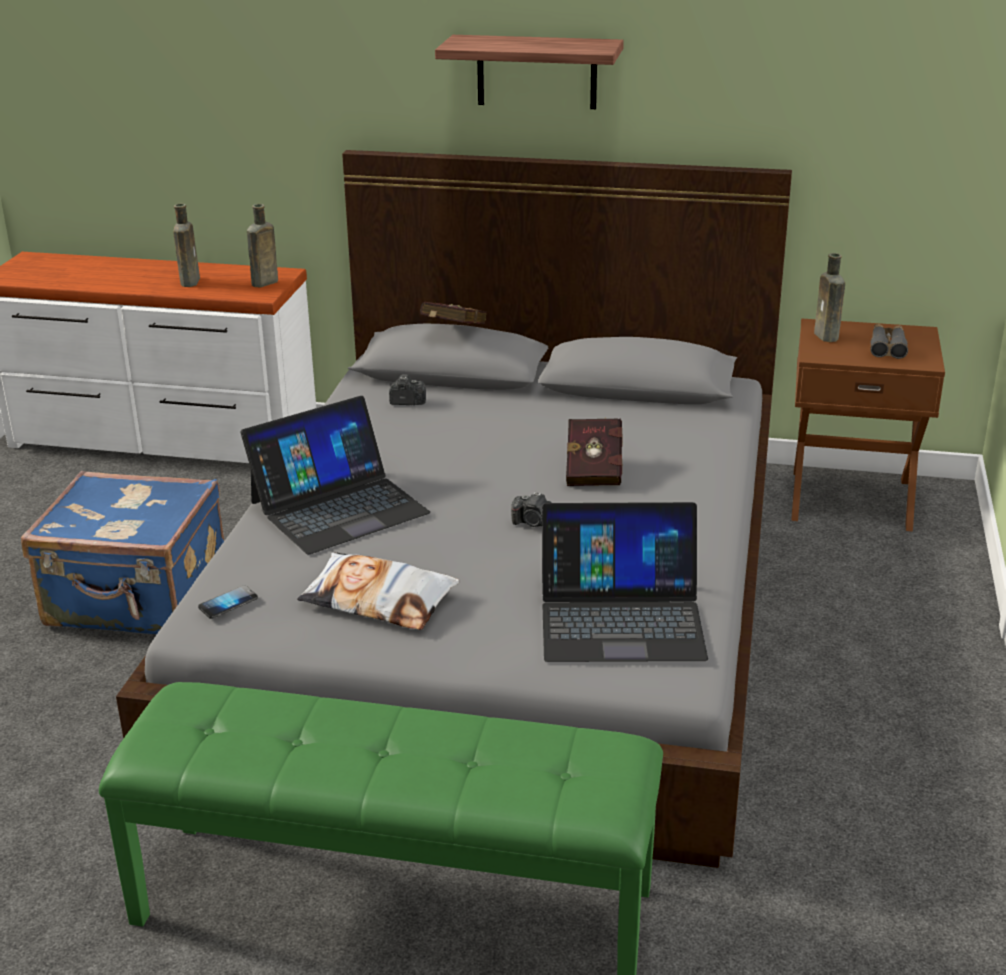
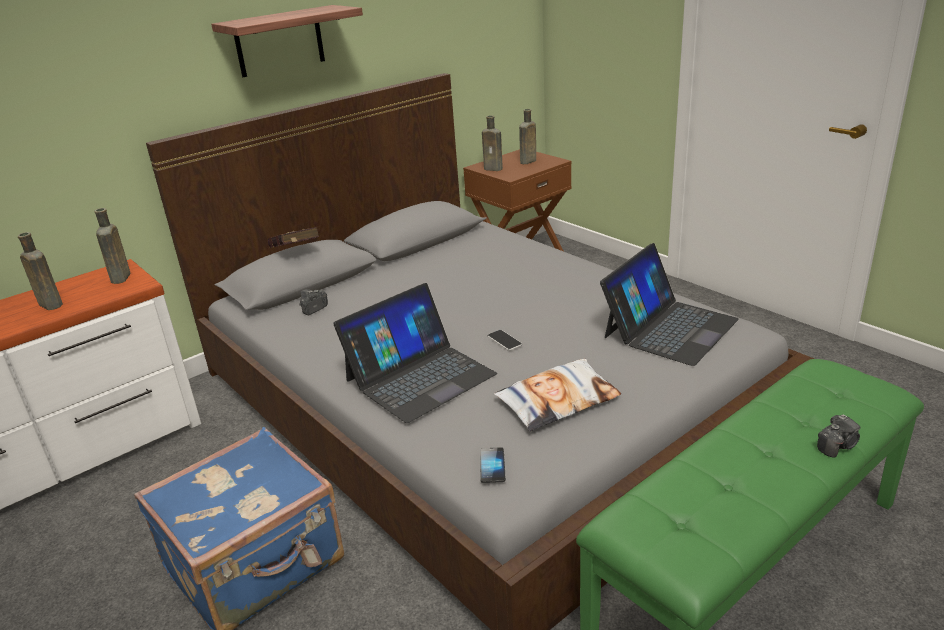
camera: 50 degrees left, 0 degrees up
(338, 507) = (419, 376): laptop -> laptop turned 45 degrees clockwise
(464, 526) = (504, 341): none -> phone
(533, 523) = (530, 318): camera -> camera (837, 446)
(595, 469) = (494, 281): red book -> none
(887, 347) = (527, 162): grey binoculars -> brown bottle

